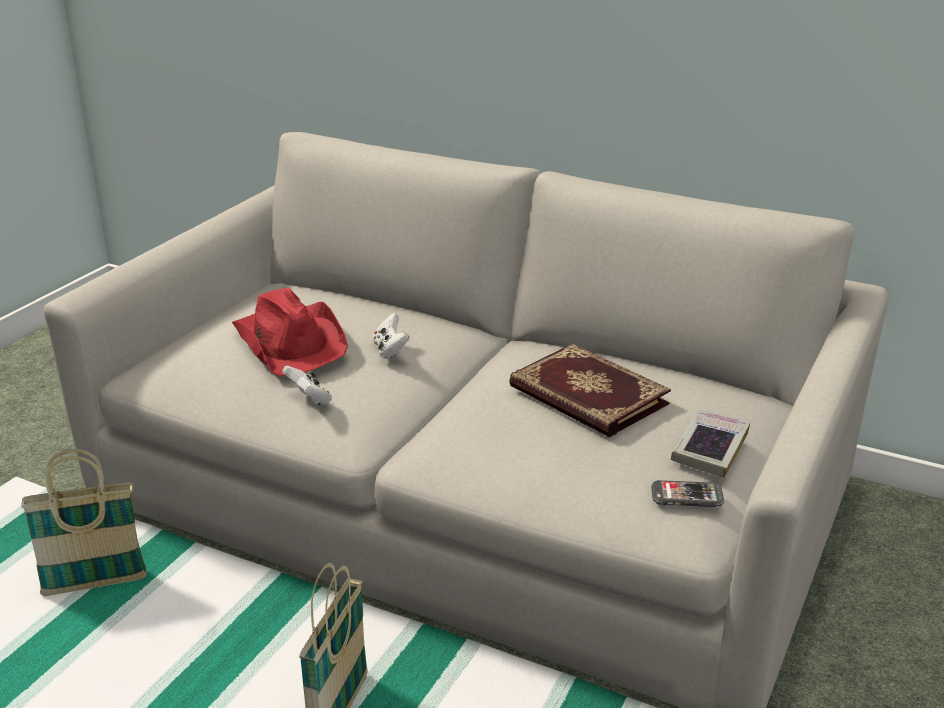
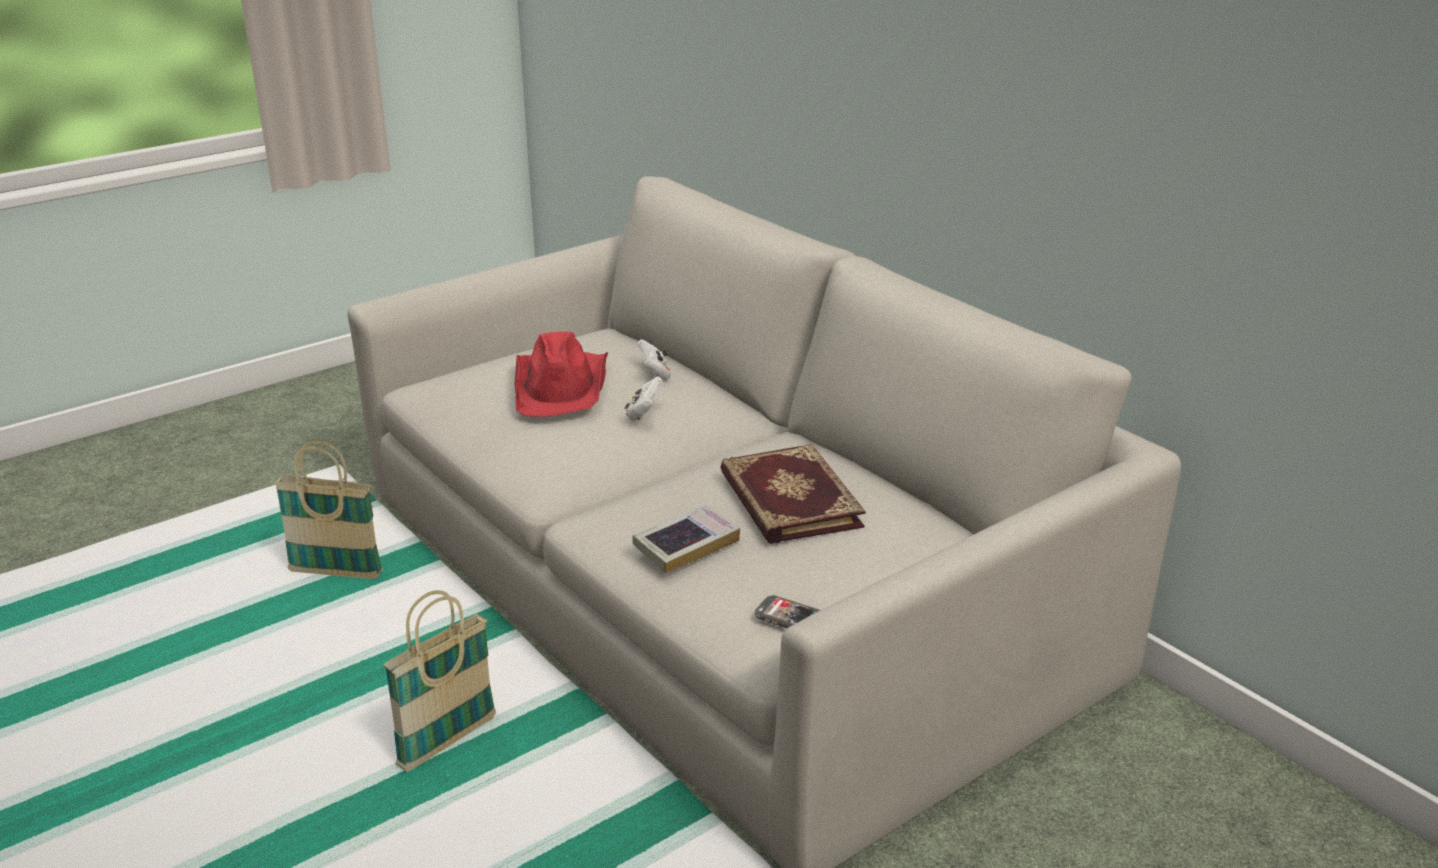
camera: 25 degrees right, 0 degrees up
(309, 399) = (534, 443): white game controller -> white game controller (654, 373)
(710, 449) = (861, 581): book -> book (686, 545)

